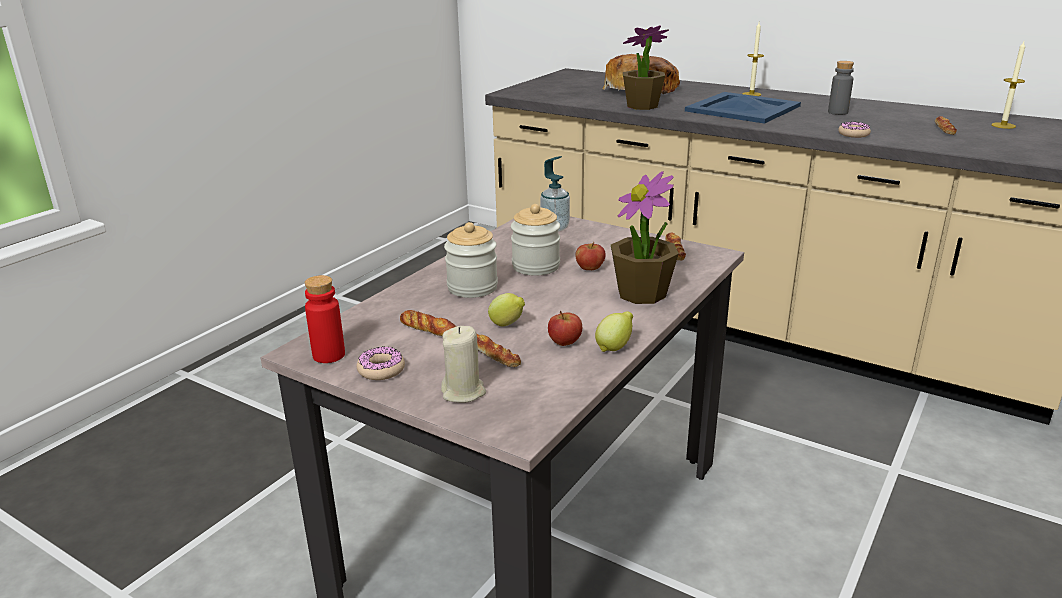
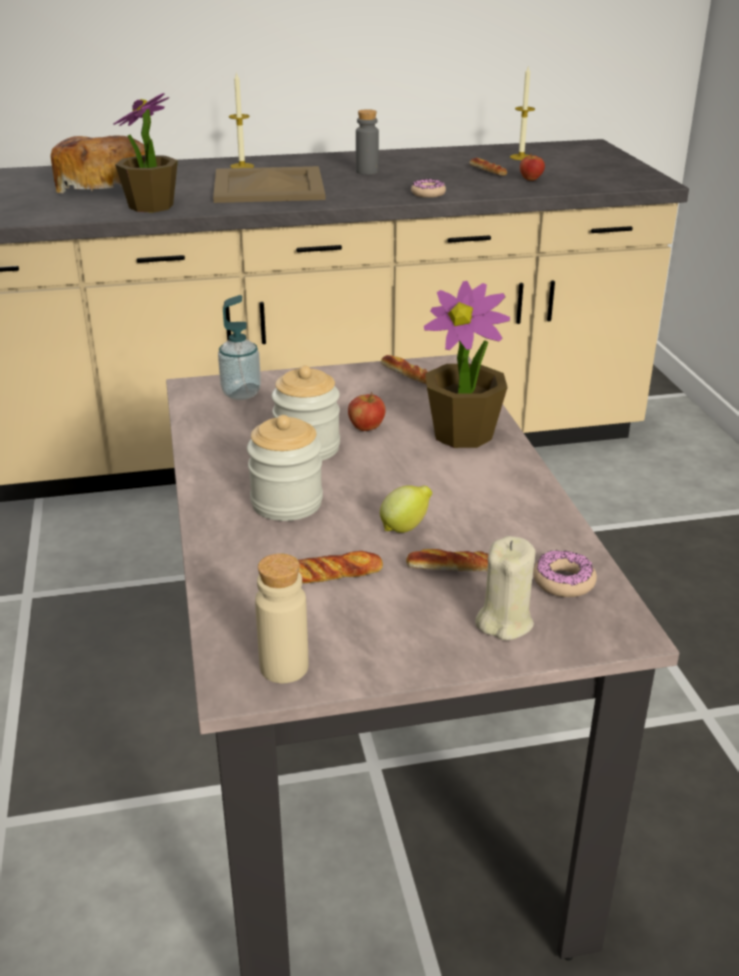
camera: 45 degrees left, 5 degrees up
(329, 355) = (284, 667): red bottle -> beige bottle
(381, 370) = (378, 648): donut -> donut (563, 582)
(565, 343) = (493, 519): apple -> apple (531, 179)
(614, 347) = (541, 501): lemon -> none
(744, 108) = (269, 186): blue tray -> beige tray

